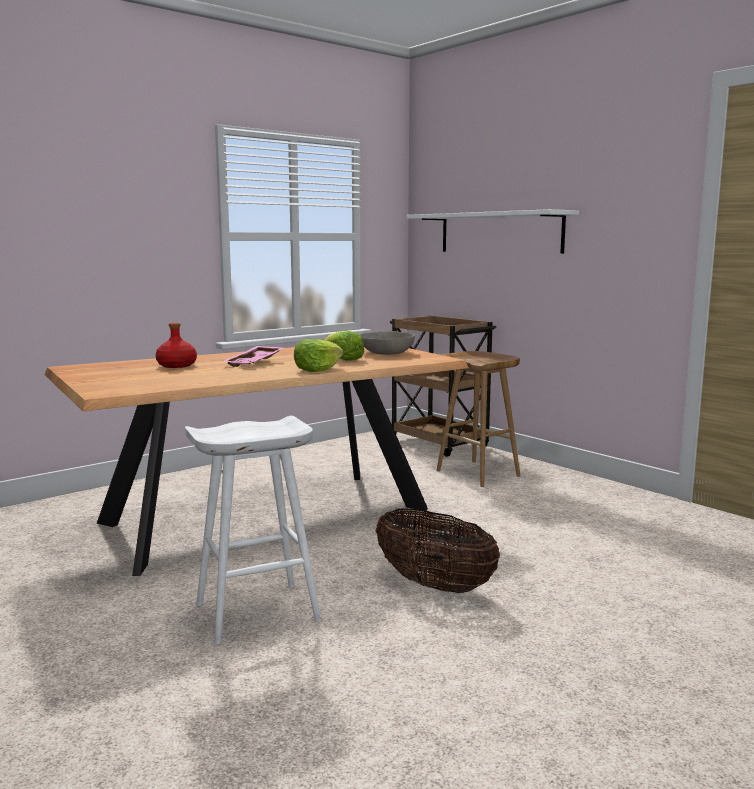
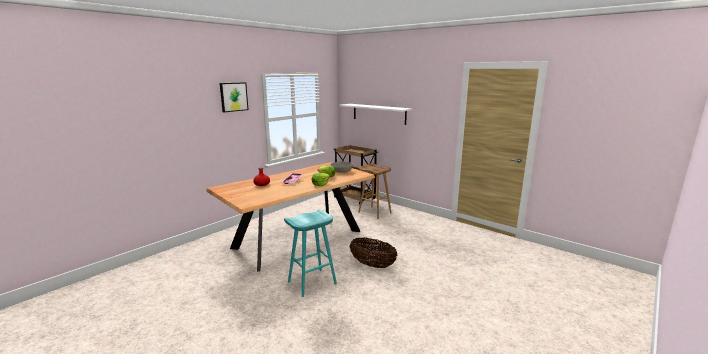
camera: 10 degrees left, 5 degrees up
(143, 171) = (233, 97): none -> picture
(256, 613) = (311, 283): white stool -> turquoise stool

